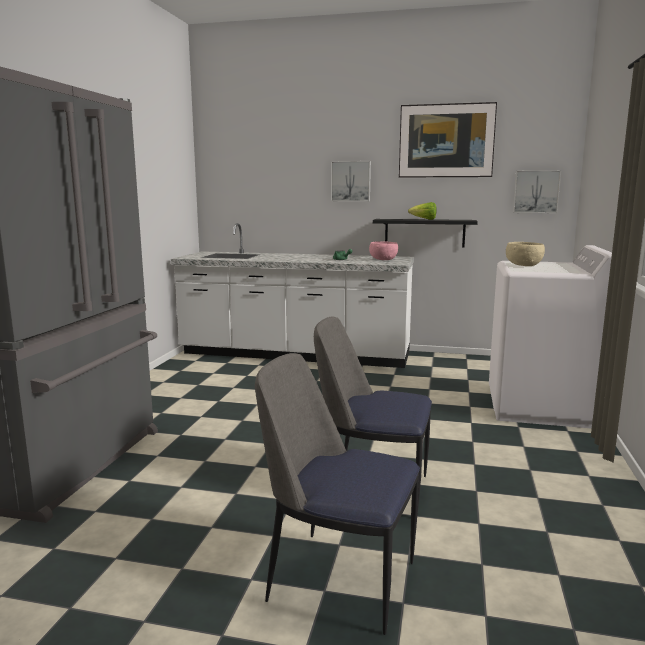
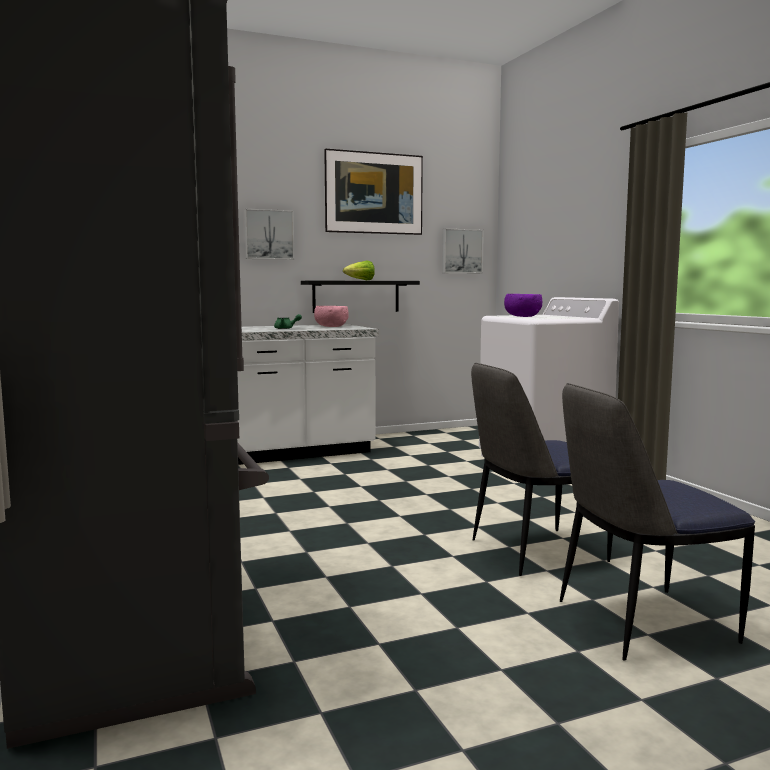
camera: 35 degrees left, 5 degrees down
(523, 265) = (522, 316): beige bowl -> purple bowl

